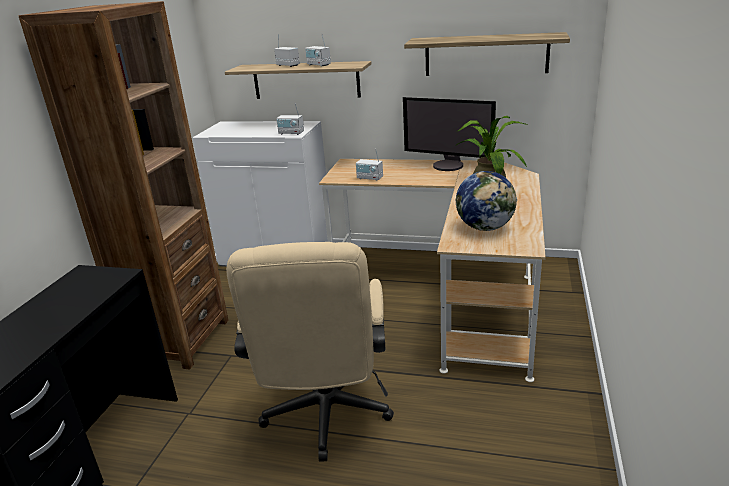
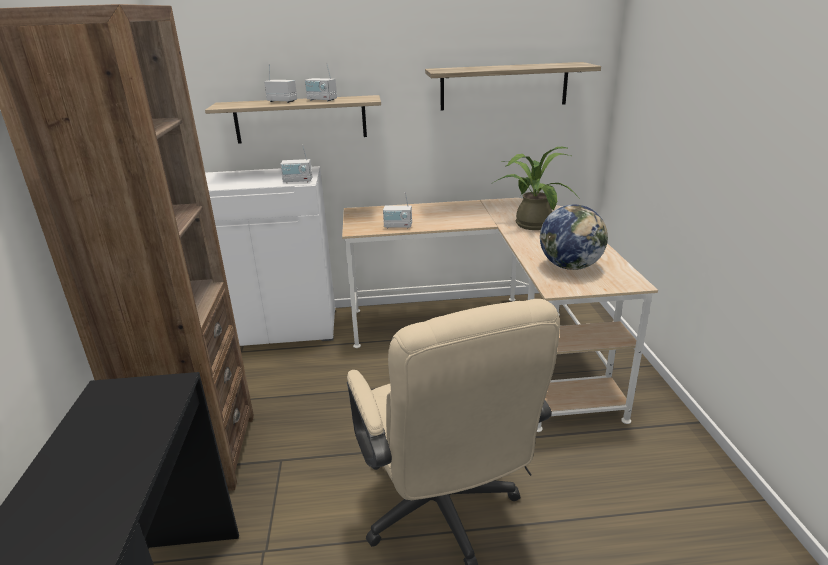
camera: 20 degrees left, 0 degrees up
(449, 165) = (472, 206): monitor -> none

